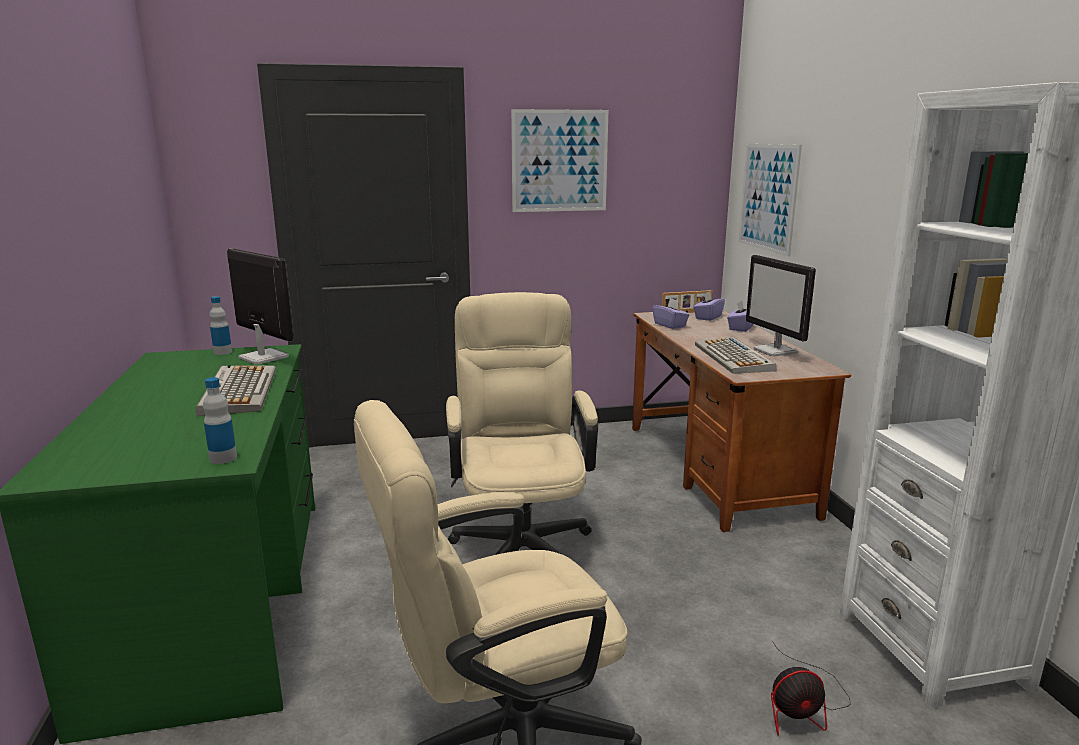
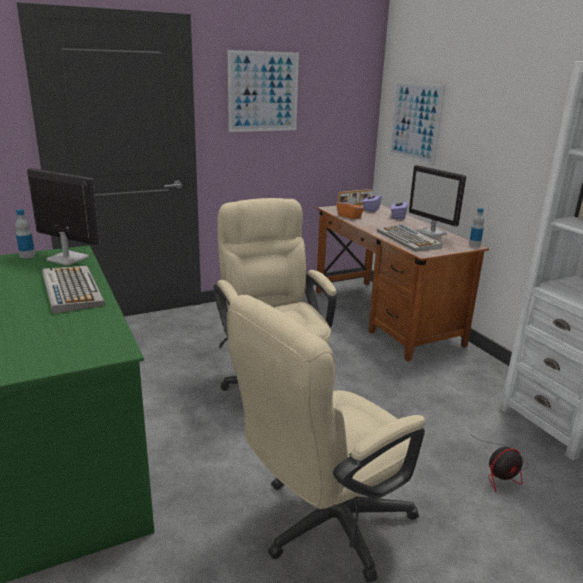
camera: 15 degrees left, 5 degrees up
(223, 458) = (107, 348): bottle -> bottle (474, 245)
(670, 325) = (349, 216): purple tissue box -> orange tissue box

